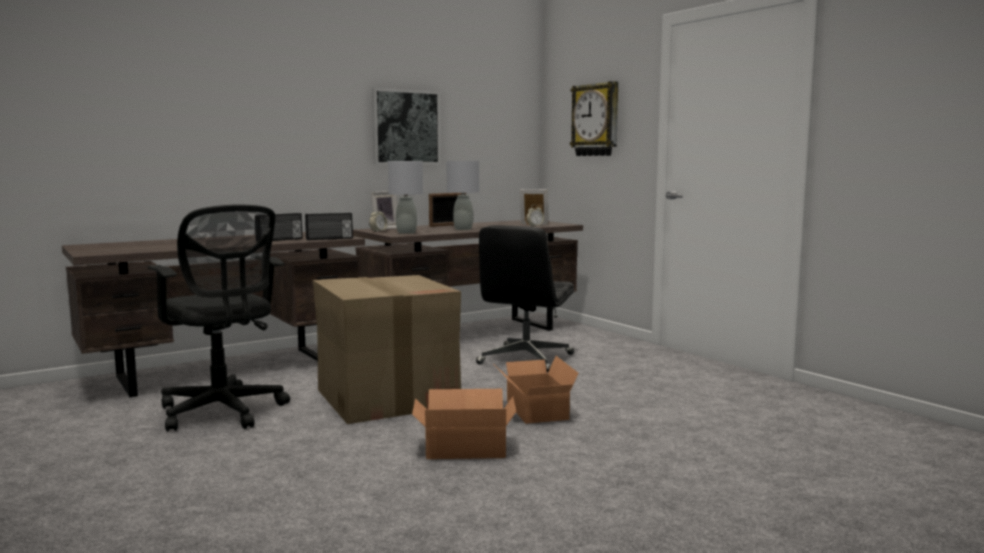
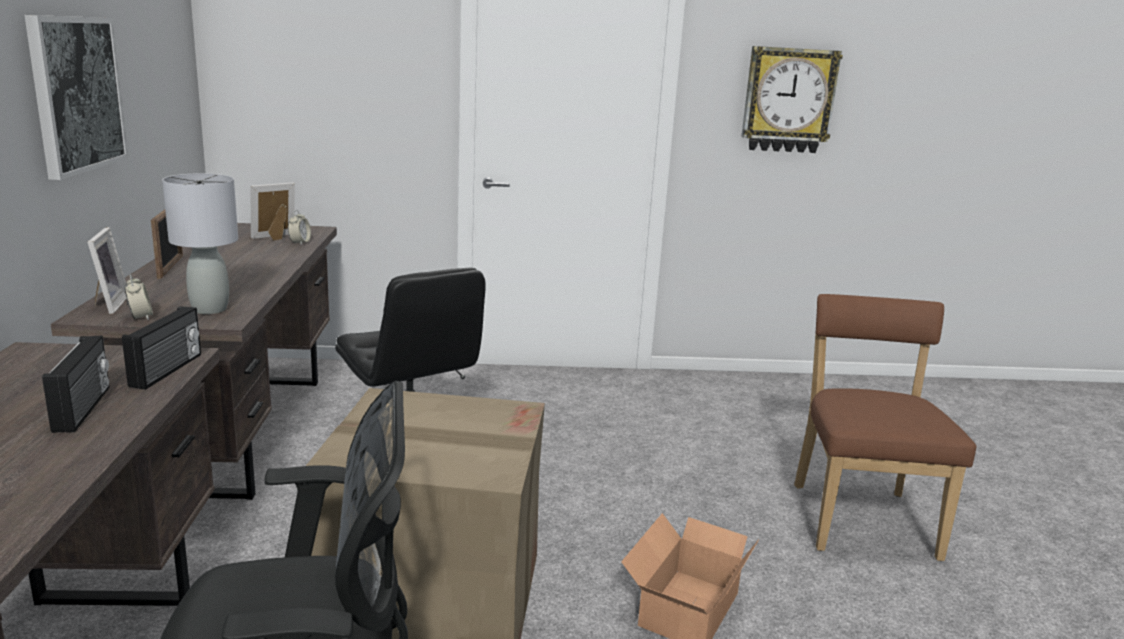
camera: 60 degrees left, 10 degrees up
(463, 229) = (246, 275): grey table lamp -> none
(534, 411) = (605, 516): cardboard box -> none
(596, 120) = (333, 71): wall clock -> wall clock (788, 100)
(701, 482) = (860, 516): none -> brown chair

